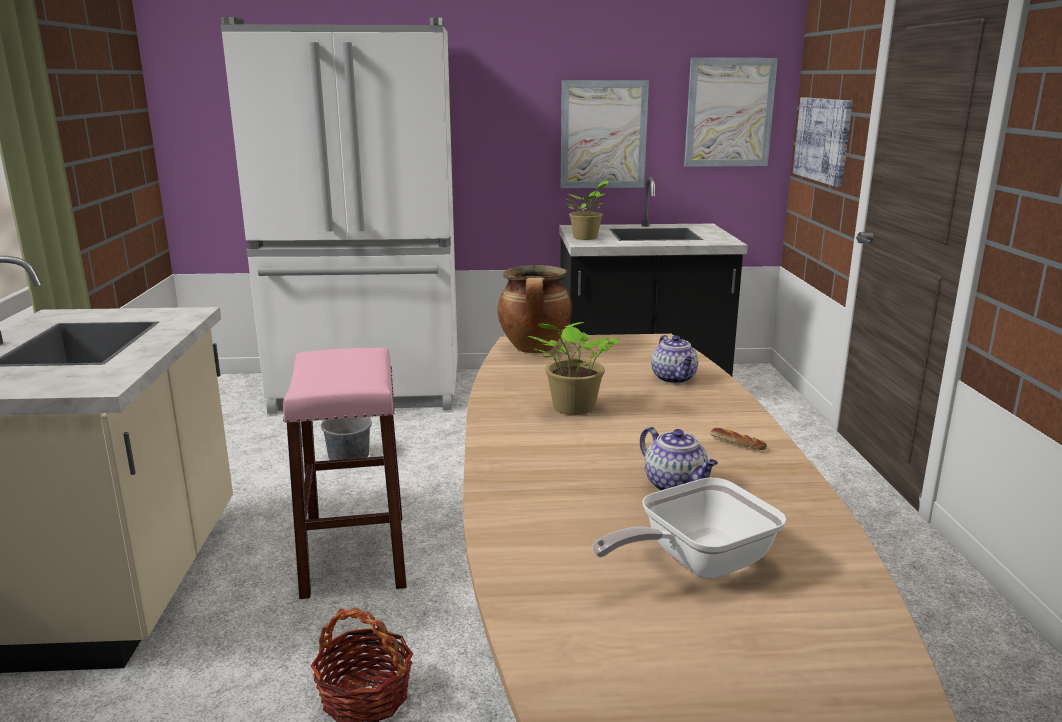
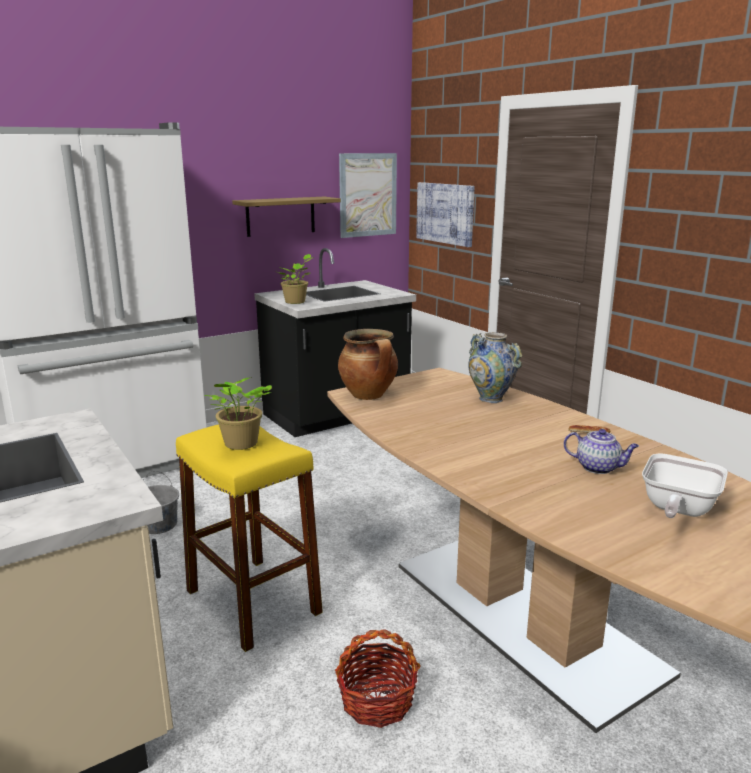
camera: 30 degrees left, 0 degrees up
(355, 554) = (253, 601): pink stool -> yellow stool
(571, 408) = (462, 433): potted plant -> potted plant (240, 445)
(603, 134) = (280, 216): picture -> shelf
(674, 379) = (491, 399): teapot -> vase

